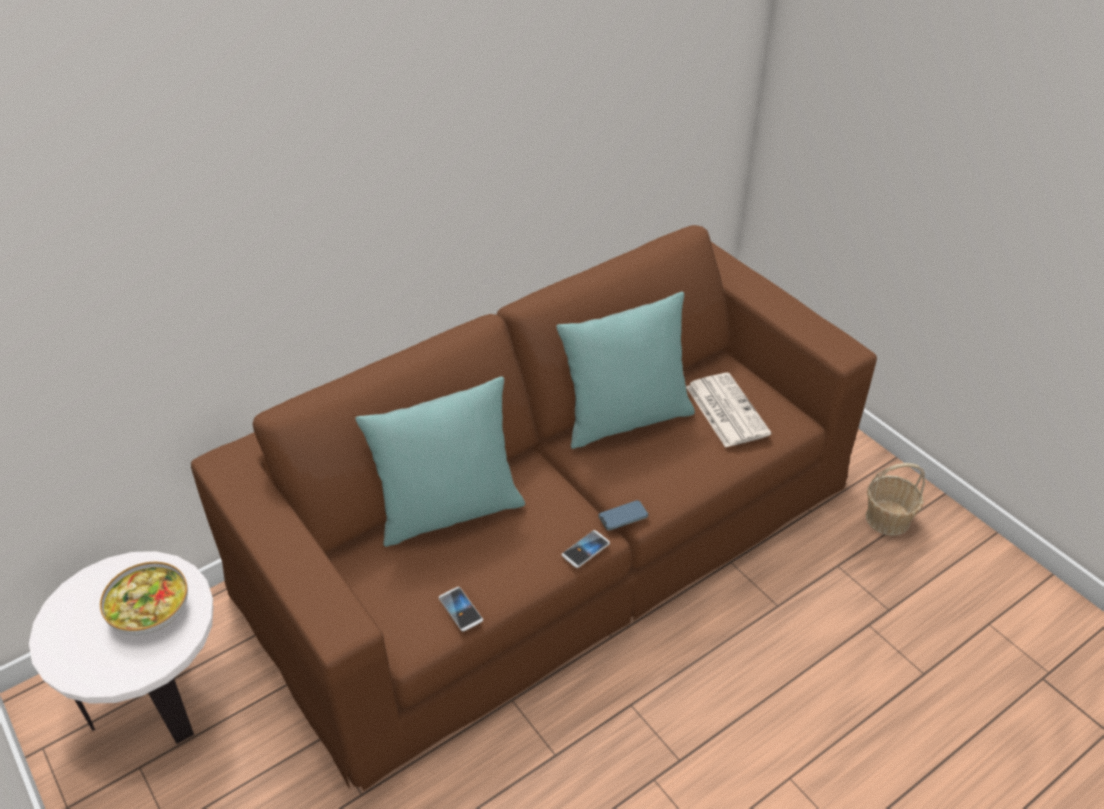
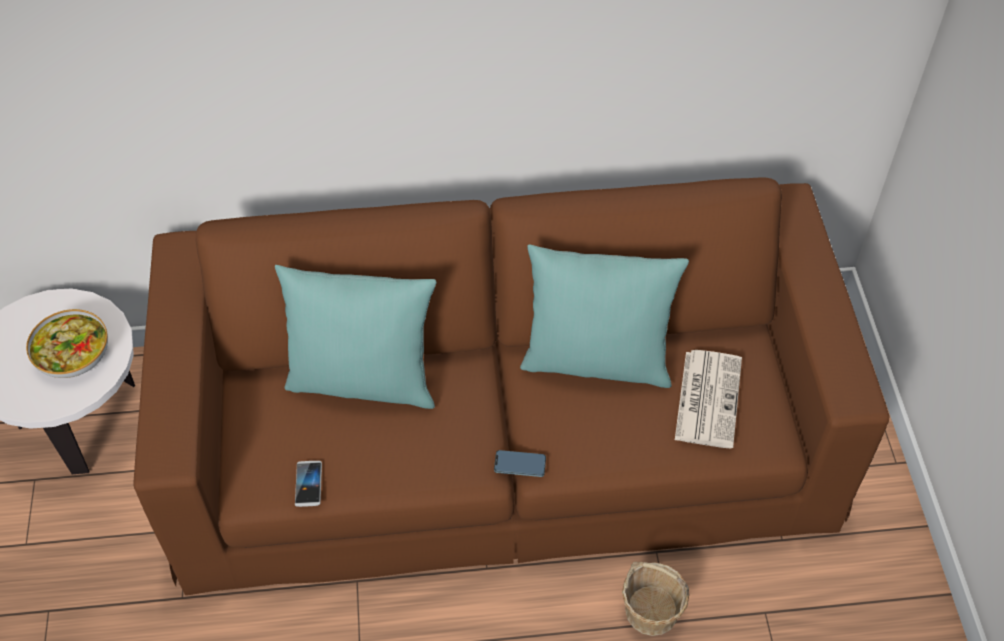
camera: 30 degrees right, 10 degrees up
(585, 550) = (460, 481): phone -> none
(888, 519) = (861, 590): basket -> basket (651, 611)

